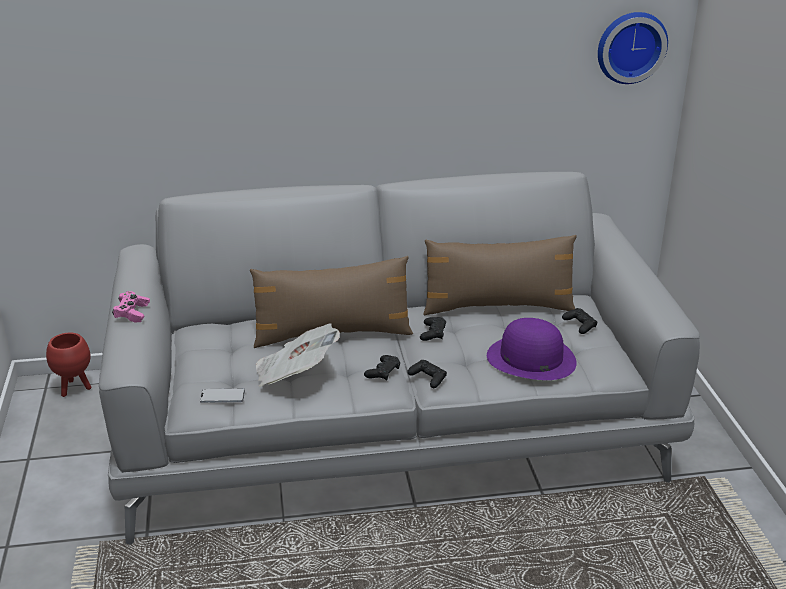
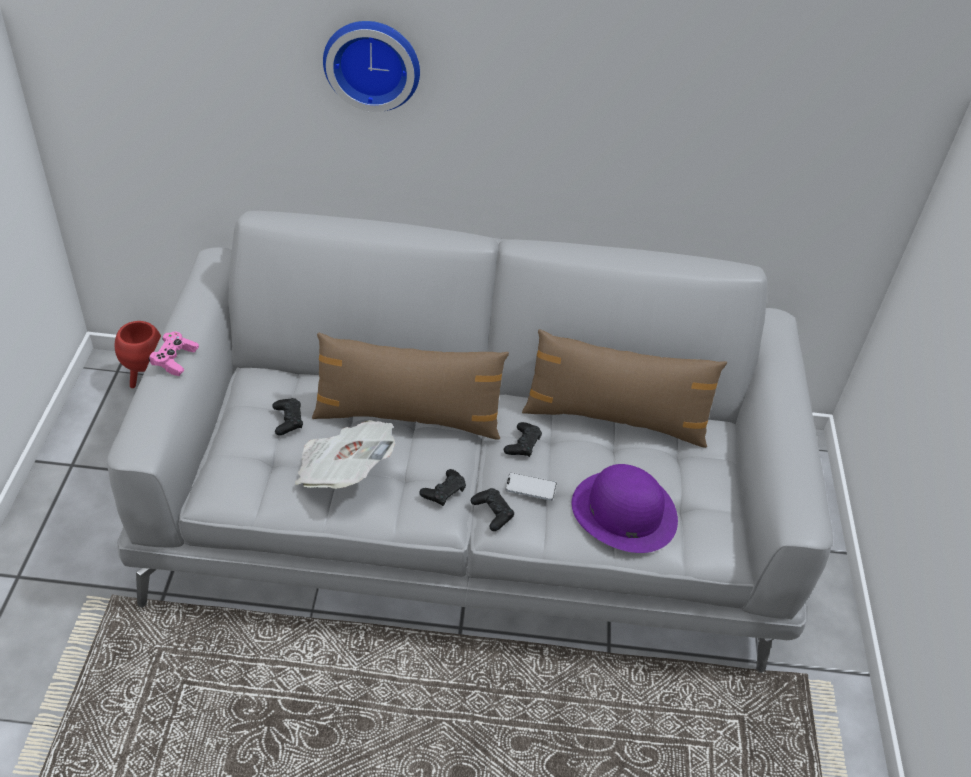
camera: 10 degrees right, 15 degrees up
(222, 396) = (252, 485): phone -> phone (530, 487)
(580, 325) = (702, 472): black game controller -> black game controller (288, 420)
(630, 46) = (870, 121): wall clock -> wall clock (373, 63)

